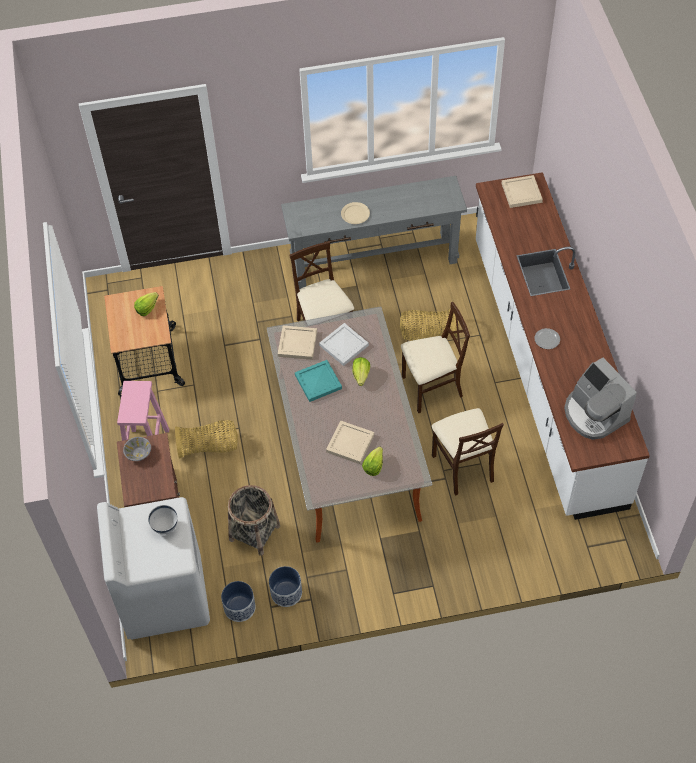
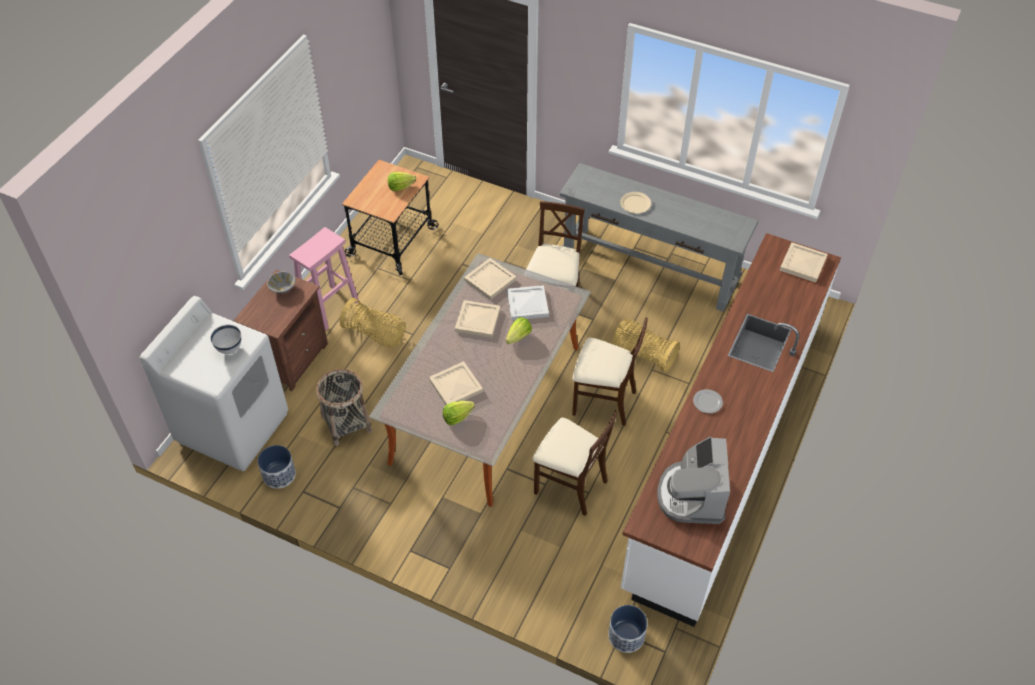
camera: 35 degrees right, 5 degrees down
(286, 593) = (325, 488): planter -> planter (626, 636)
(318, 382) = (477, 320): turquoise tray -> beige tray
(463, 467) = (570, 485): beige chair -> beige chair turned 75 degrees counterclockwise

